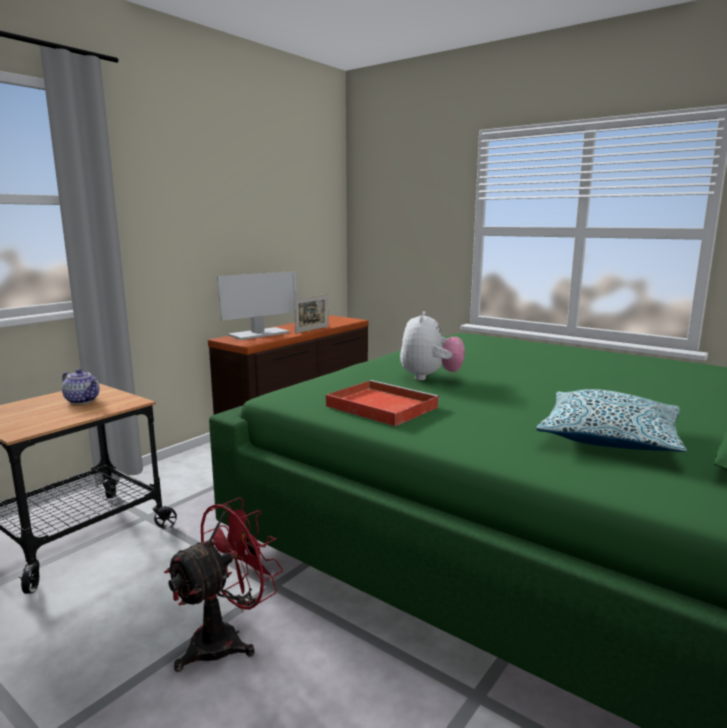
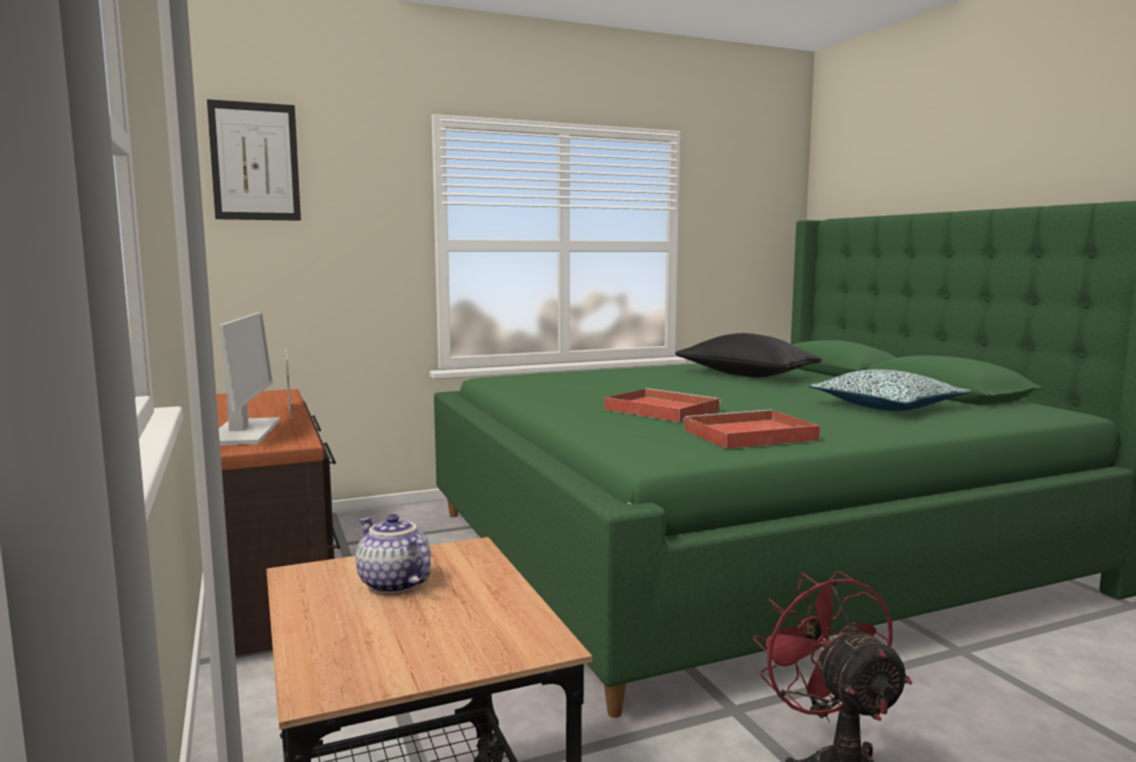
camera: 60 degrees left, 5 degrees down
(83, 400) = (392, 584): teapot -> teapot turned 105 degrees counterclockwise
(376, 178) = (255, 161): none -> picture
(430, 377) = (659, 410): plush toy -> red tray
(649, 379) = (745, 375): none -> black pillow

